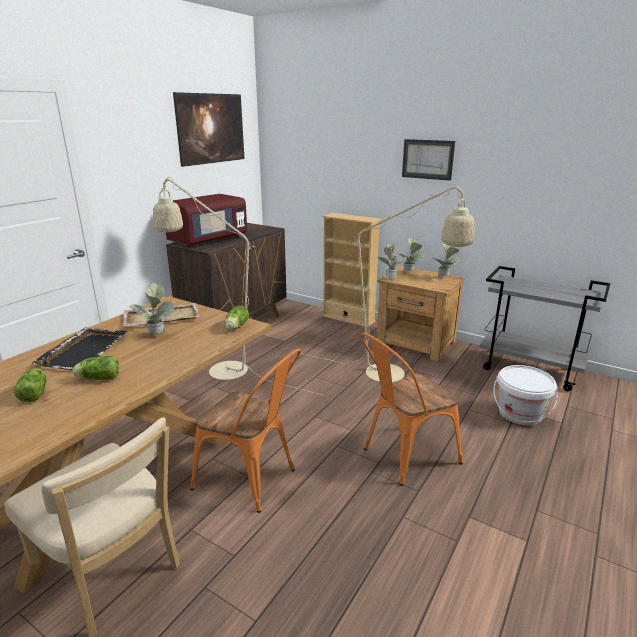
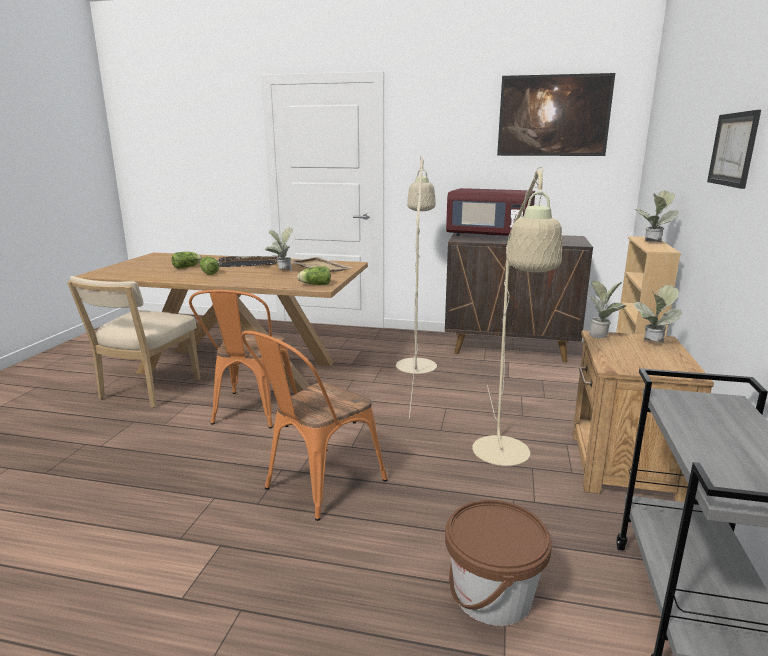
camera: 70 degrees right, 5 degrees down
(404, 456) = (316, 487): orange chair -> orange chair turned 90 degrees counterclockwise
(445, 278) = (673, 367): potted plant -> potted plant (652, 243)
(520, 413) = (492, 595): white bucket -> brown bucket

